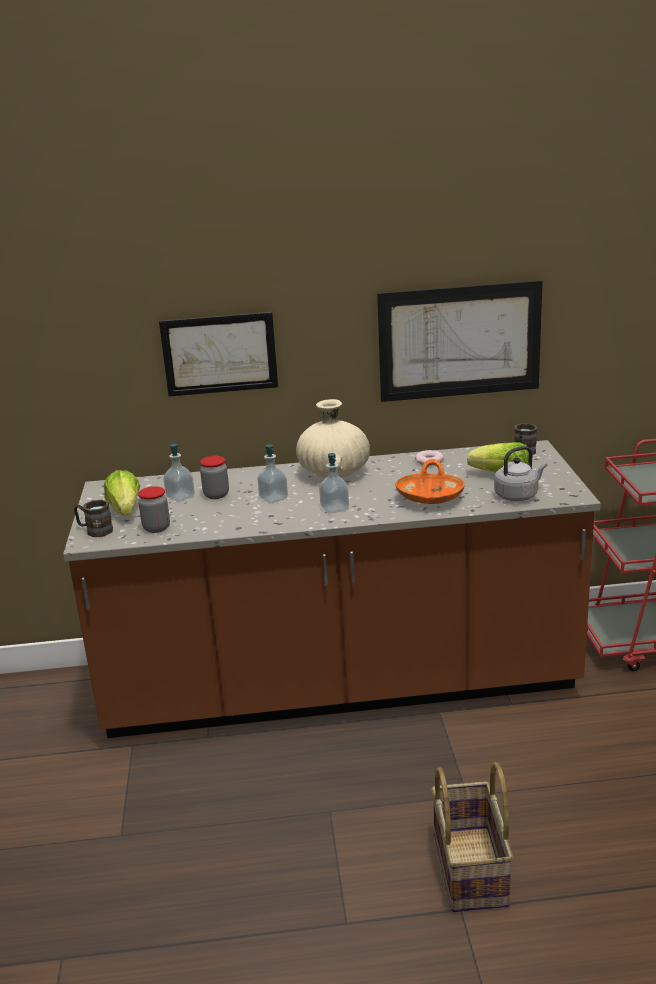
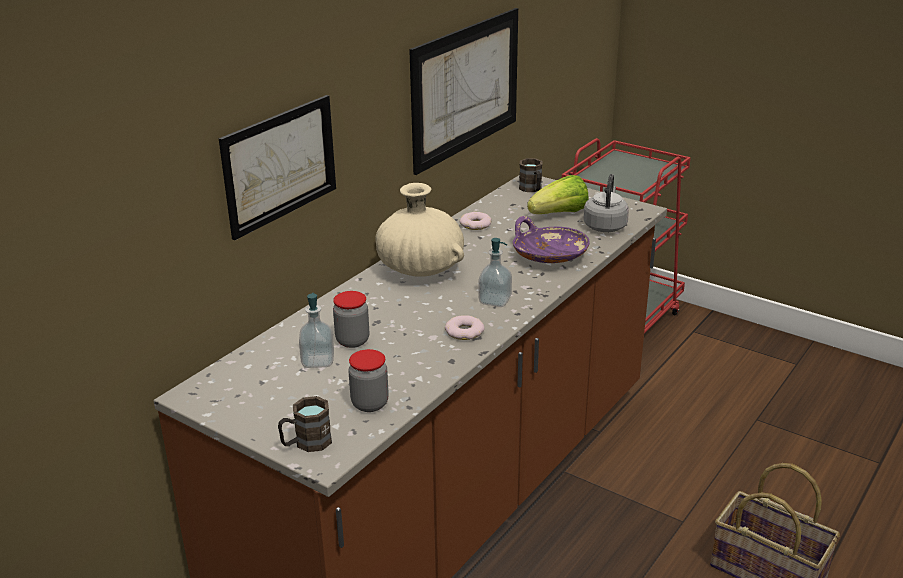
camera: 50 degrees left, 5 degrees up
(125, 510) = (288, 404): lettuce -> none
(273, 498) = (418, 317): soap dispenser -> none
(279, 517) = (464, 332): none -> donut
(430, 498) = (548, 256): orange bowl -> purple bowl

